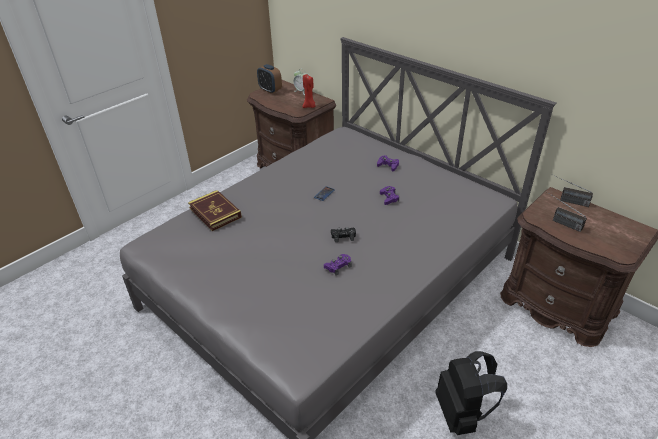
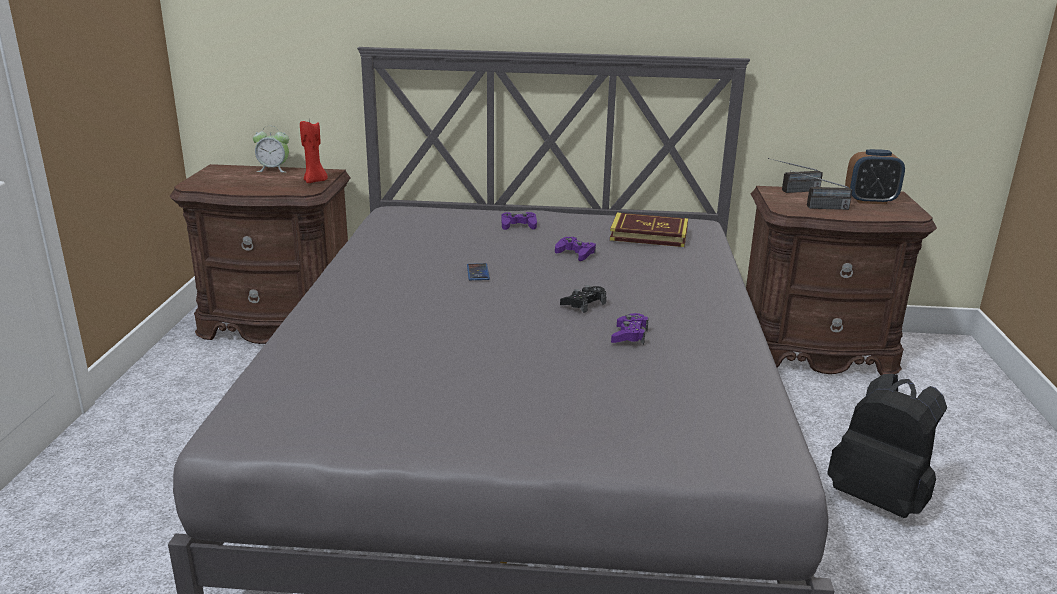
camera: 40 degrees left, 15 degrees down
(215, 213) = (329, 340): book -> book (649, 235)
(270, 90) = (210, 177): alarm clock -> alarm clock (870, 201)

